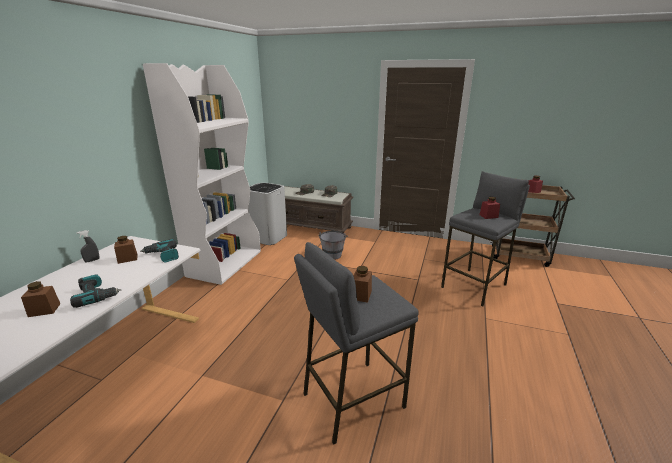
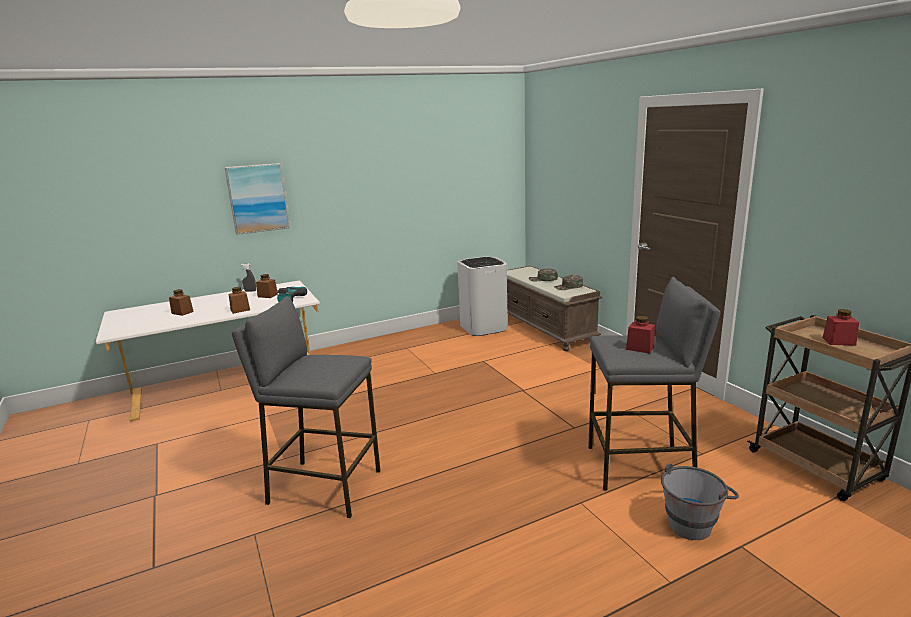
camera: 45 degrees right, 5 degrees down
(74, 152) = (257, 198): none -> picture
(97, 295) = (214, 313): power drill -> none
(225, 263) = (407, 339): white bookcase -> none
(333, 254) = (522, 364): grey bucket -> grey bucket (693, 522)
(361, 295) = (319, 364): brown jar -> brown jar (240, 310)

